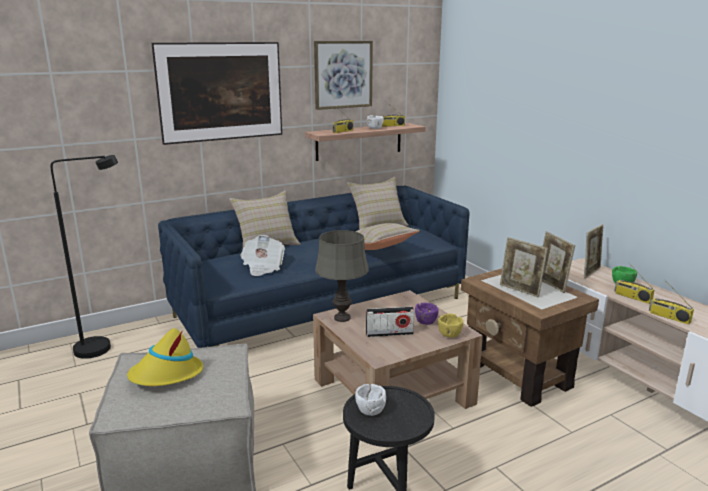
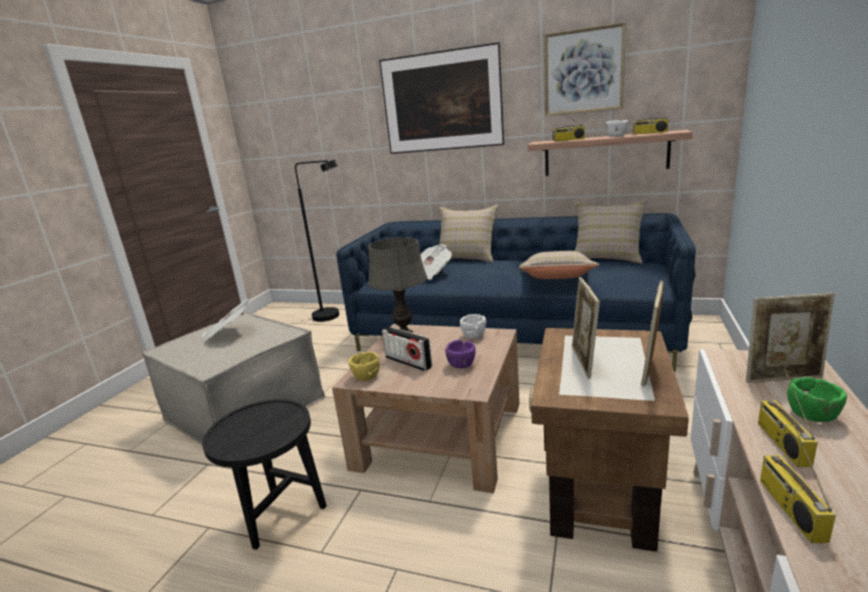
camera: 50 degrees right, 0 degrees up
(166, 375) = (228, 333): yellow hat -> newspaper
(370, 410) = (254, 418): white bowl -> white bowl (474, 335)
(449, 334) = (455, 386): yellow bowl -> yellow bowl (366, 376)

